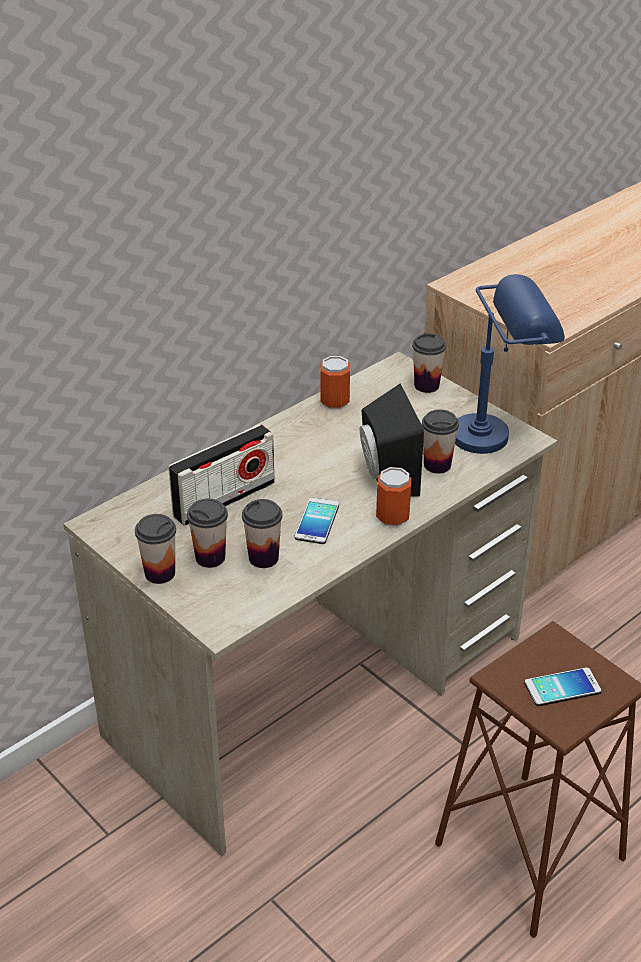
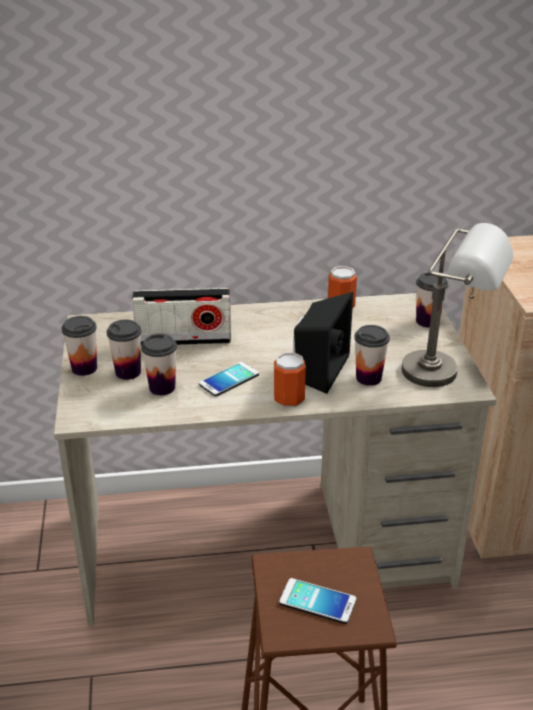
camera: 35 degrees right, 5 degrees down
(498, 433) = (448, 375): blue table lamp -> grey table lamp

